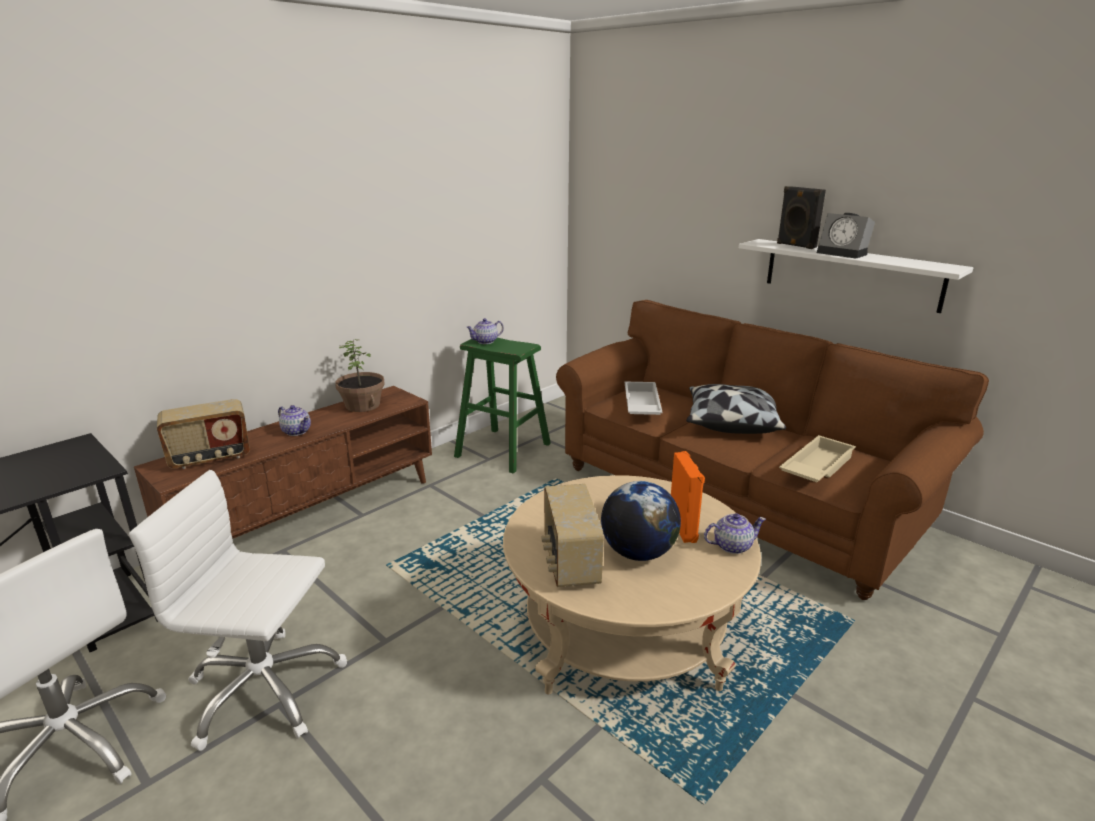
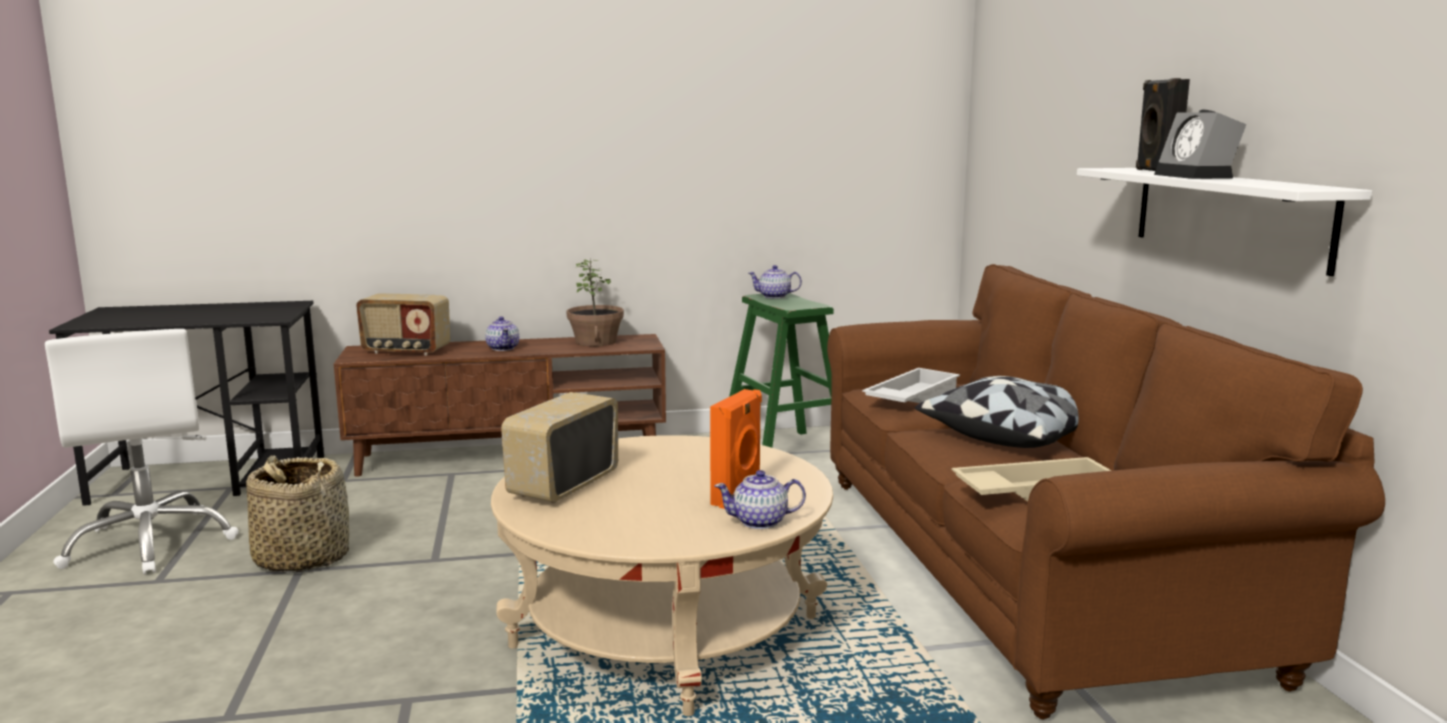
camera: 35 degrees right, 10 degrees down
(264, 690) = (301, 558): white office chair -> basket
(638, 553) = (644, 498): globe -> none
(731, 546) = (760, 522): teapot -> teapot turned 150 degrees clockwise

